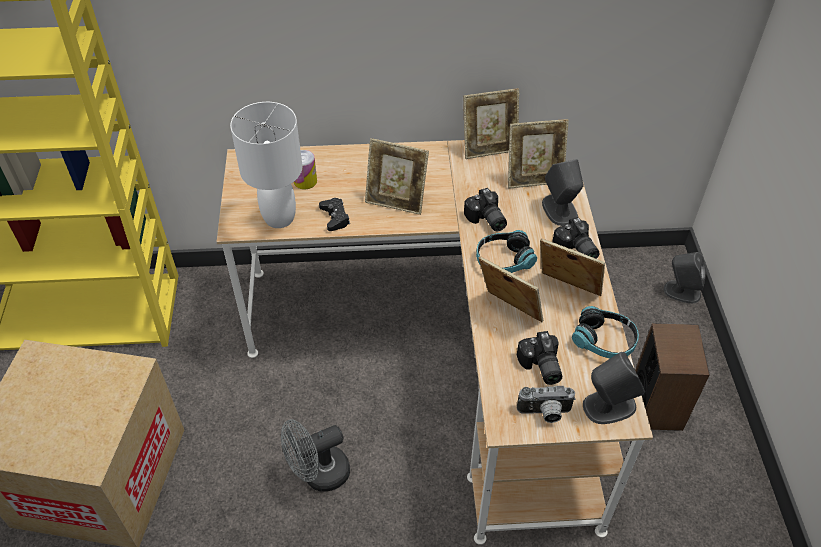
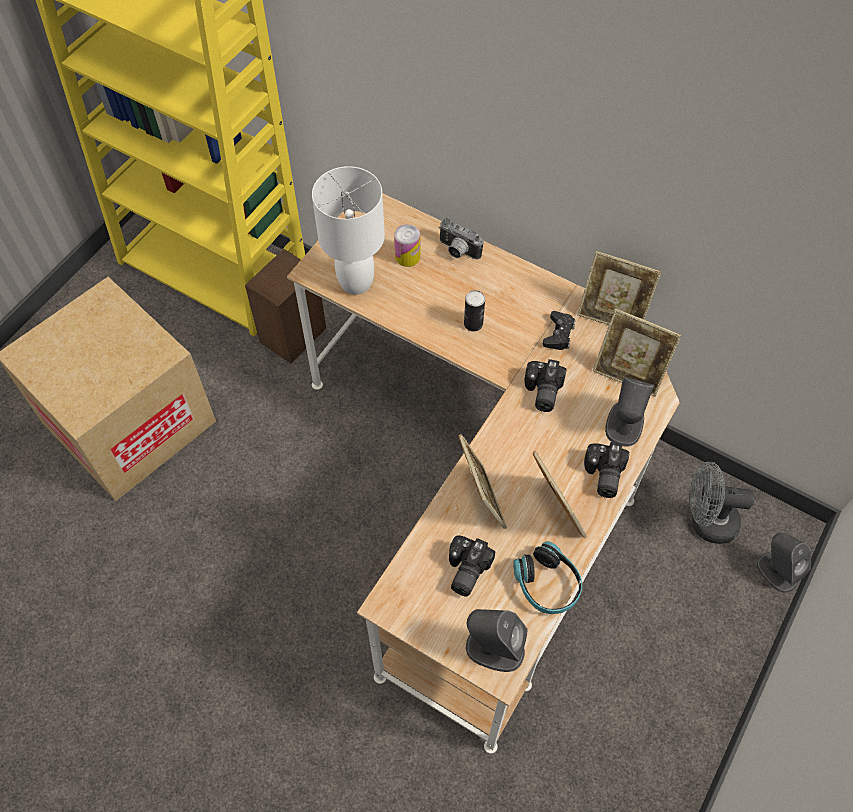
camera: 35 degrees right, 10 degrees up
(318, 474) = (291, 530): grey fan -> grey fan (706, 522)
(335, 217) = (404, 309): black game controller -> black game controller (558, 334)
(396, 201) = (473, 324): picture frame -> can
(504, 260) = (522, 444): headphones -> none
(545, 414) = (430, 617): camera -> camera (457, 251)
(657, 405) = (646, 668): speaker -> speaker (293, 335)

